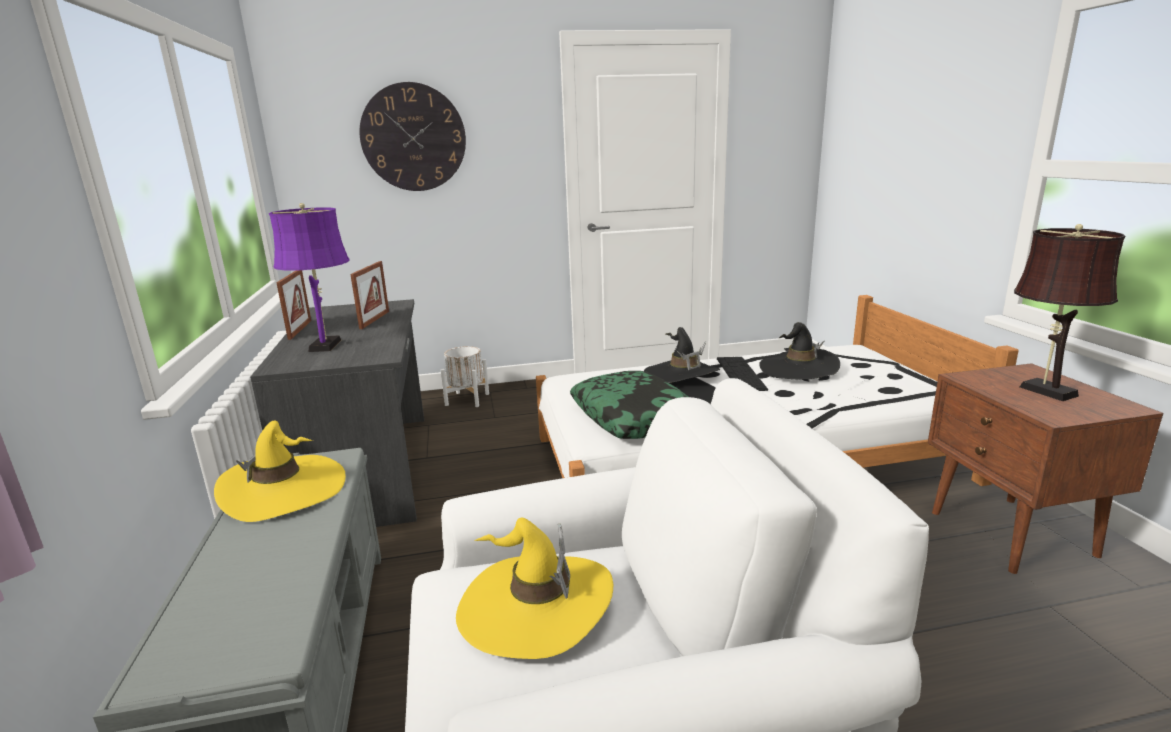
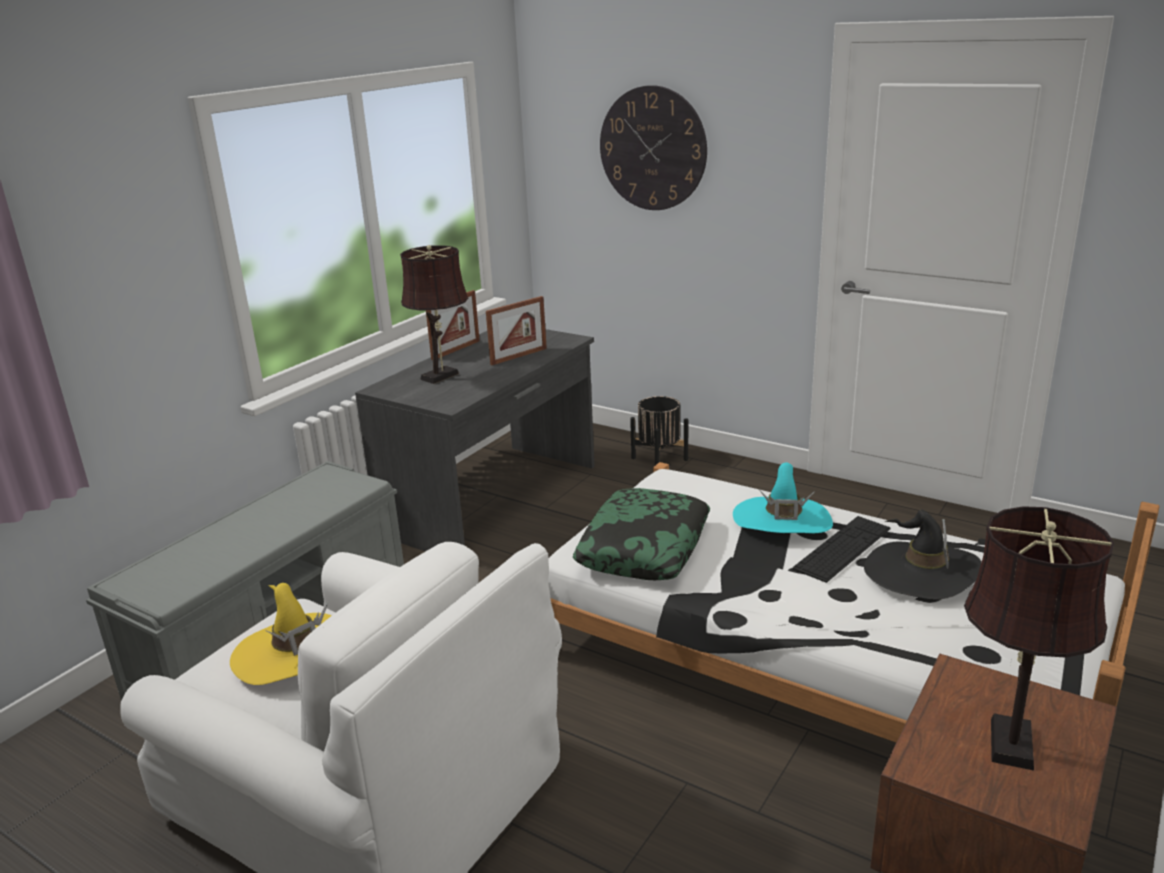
camera: 45 degrees right, 5 degrees up
(283, 490) = (304, 496): yellow hat -> none
(326, 344) = (442, 375): purple table lamp -> brown table lamp
(467, 399) = (659, 458): white planter -> black planter
(681, 374) = (782, 521): black hat -> turquoise hat

